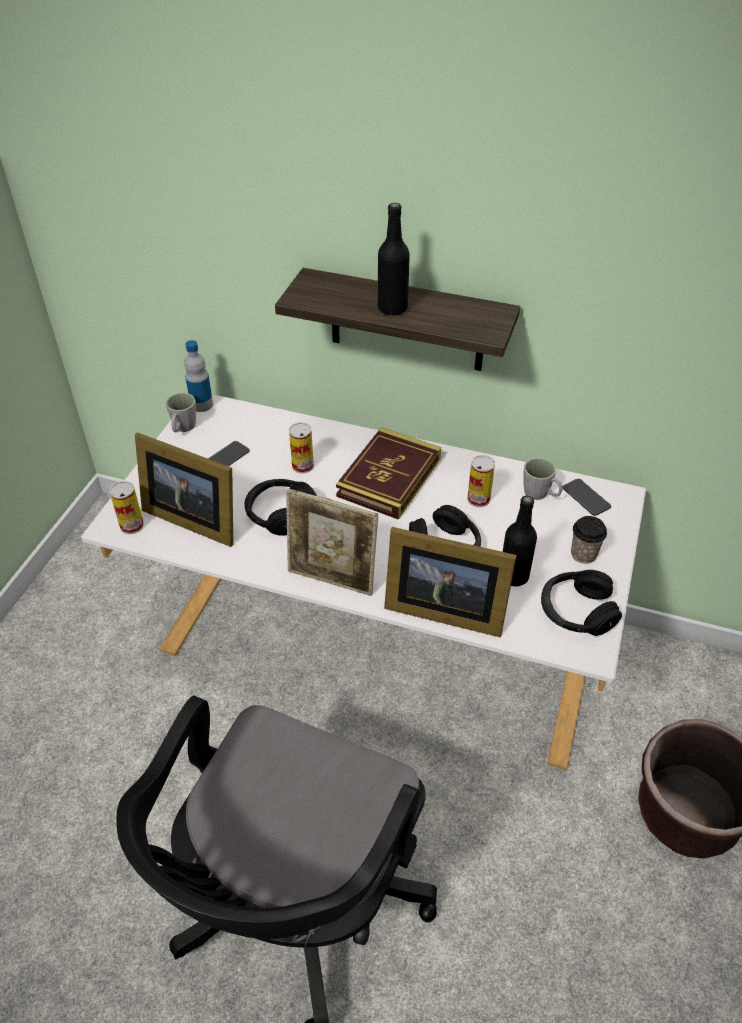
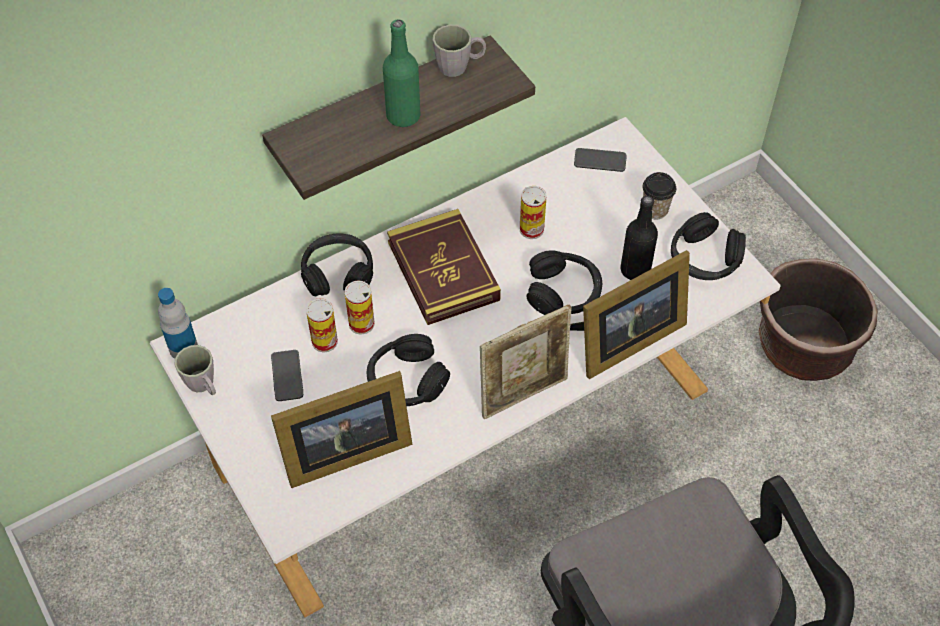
camera: 50 degrees left, 10 degrees up
(132, 525) = (303, 508): can -> can (324, 341)
(330, 432) = (338, 273): none -> black headphones
(392, 308) = (403, 116): black bottle -> green bottle
(540, 494) = (567, 186): grey mug -> grey mug (459, 66)

